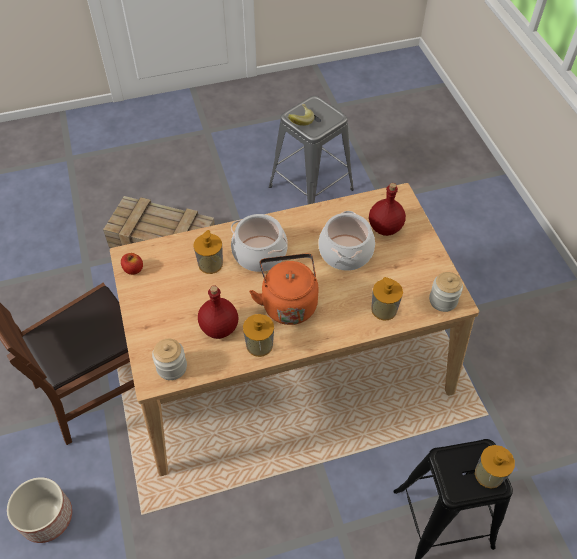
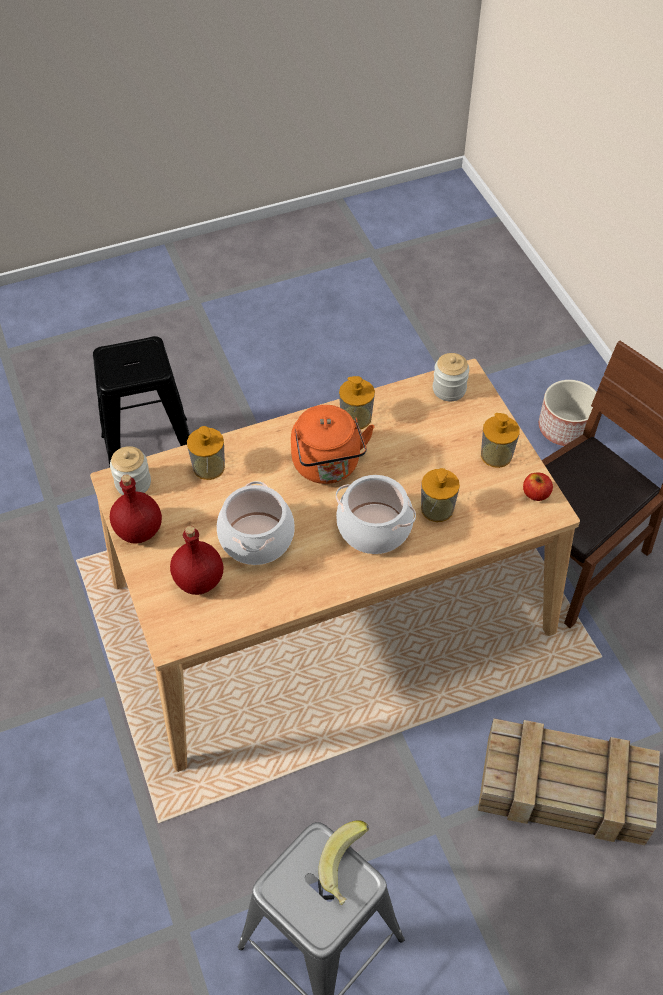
camera: 175 degrees right, 0 degrees up
(219, 328) = (406, 431): red bottle -> red bottle (138, 530)
(489, 474) = (113, 361): soap dispenser -> soap dispenser (496, 455)

